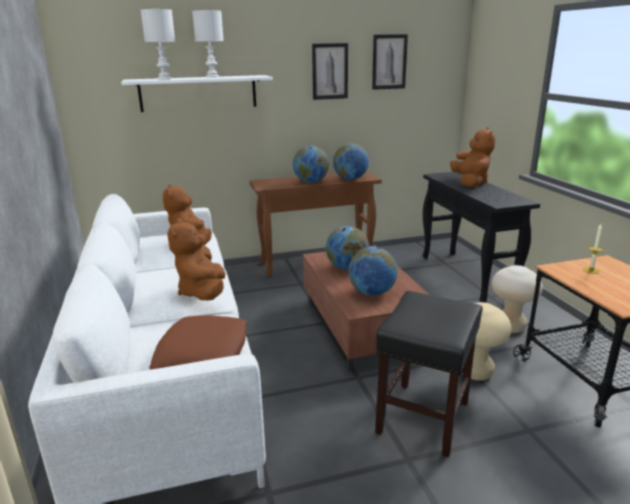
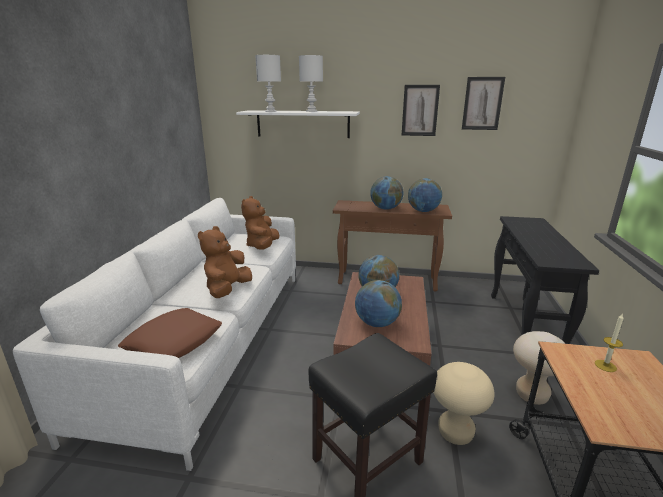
camera: 25 degrees right, 0 degrees up
(470, 183) = (540, 233): brown plush toy -> none

